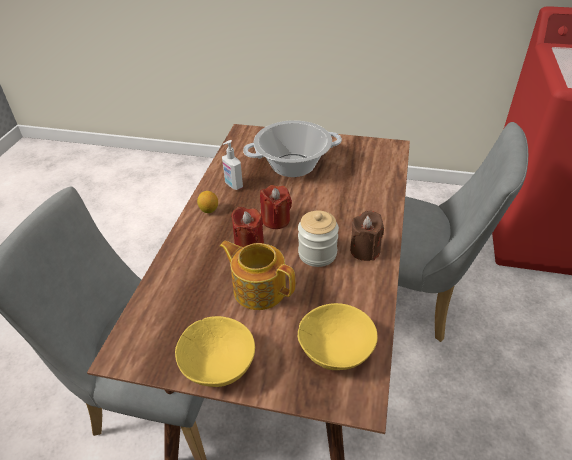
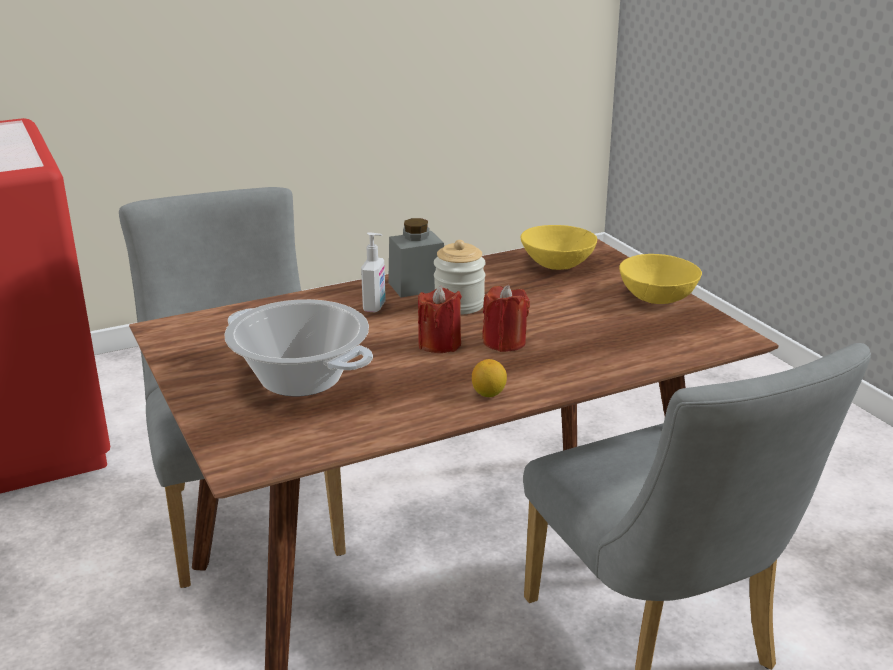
camera: 130 degrees left, 15 degrees down
(233, 185) = (410, 402): soap dispenser -> soap dispenser (375, 307)
(259, 288) = (554, 313): teapot -> none
(365, 250) = (417, 286): brown candle -> grey jar

